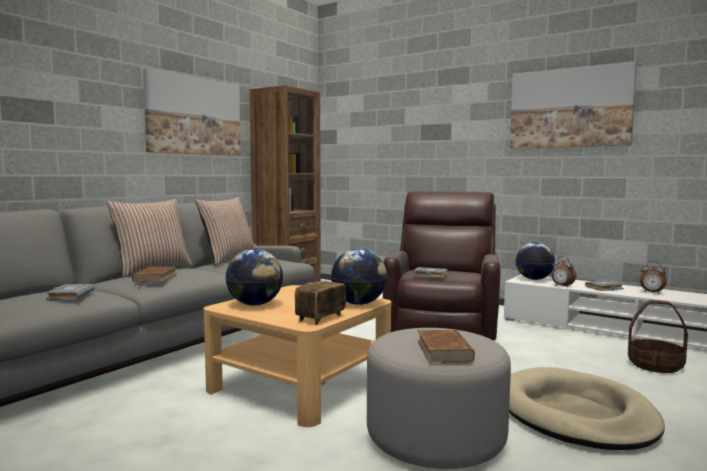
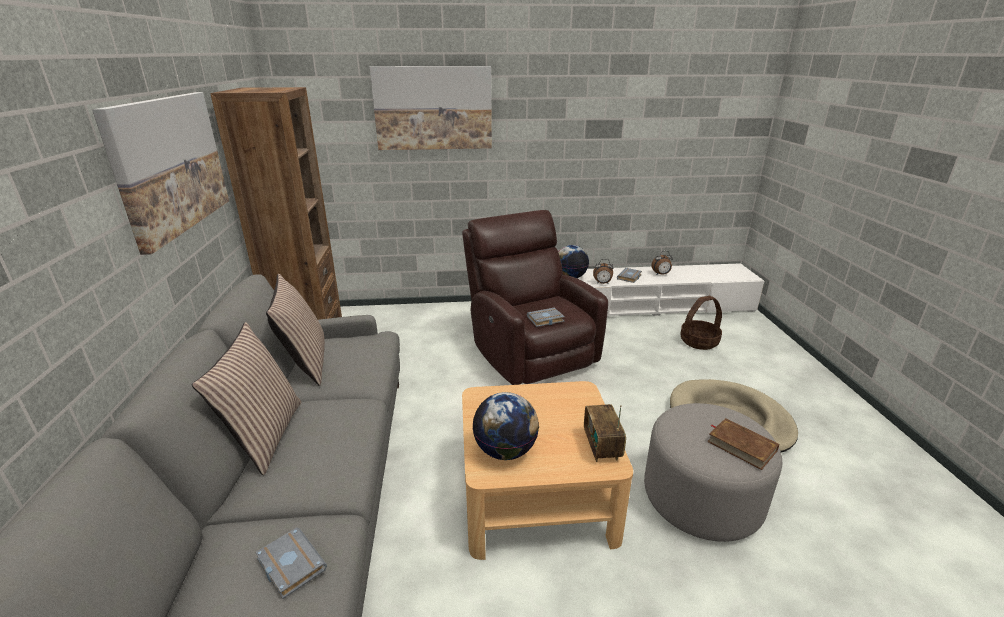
camera: 40 degrees left, 20 degrees up
(155, 278) = (322, 459): brown book -> none
(359, 304) = (581, 401): globe -> none
(569, 108) = (592, 111): picture -> picture (433, 108)

